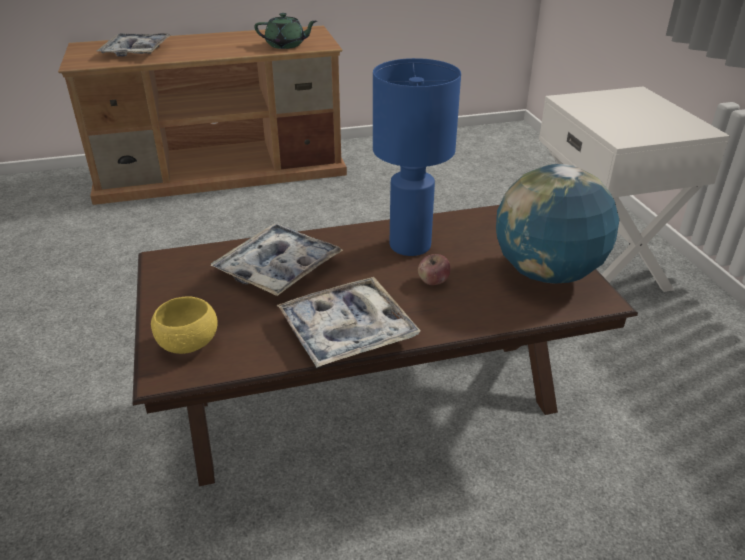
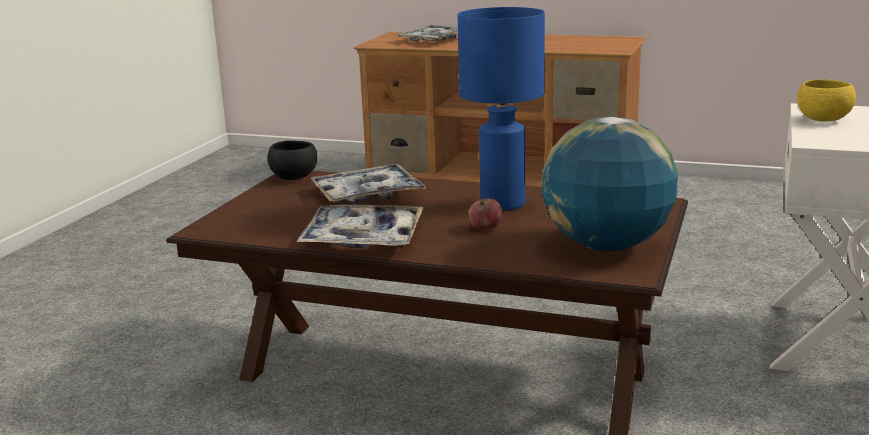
camera: 35 degrees right, 15 degrees down
(171, 263) = (294, 177): none -> black bowl
(188, 344) = (240, 219): yellow bowl -> yellow bowl (823, 120)
(286, 45) = (577, 47): green teapot -> none

